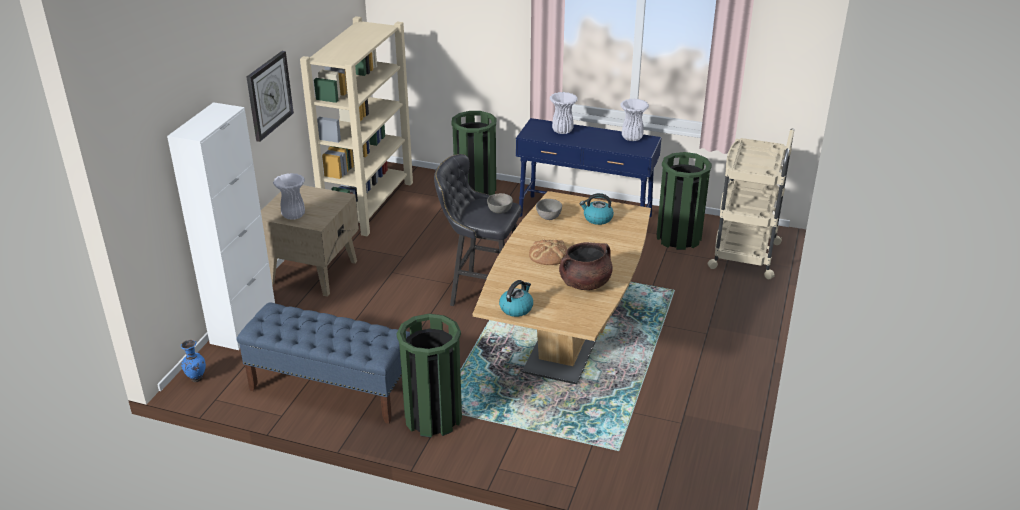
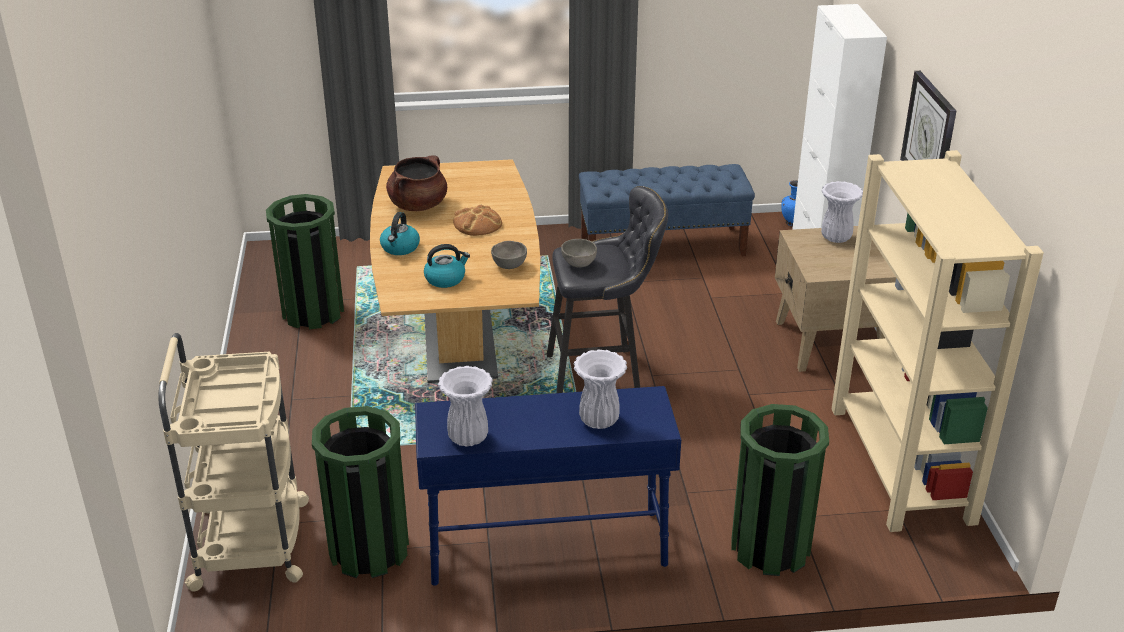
camera: 155 degrees right, 0 degrees up
(433, 417) = (545, 249): green trash can -> green trash can (313, 312)
(516, 308) = (473, 171): kettle -> kettle (400, 248)

